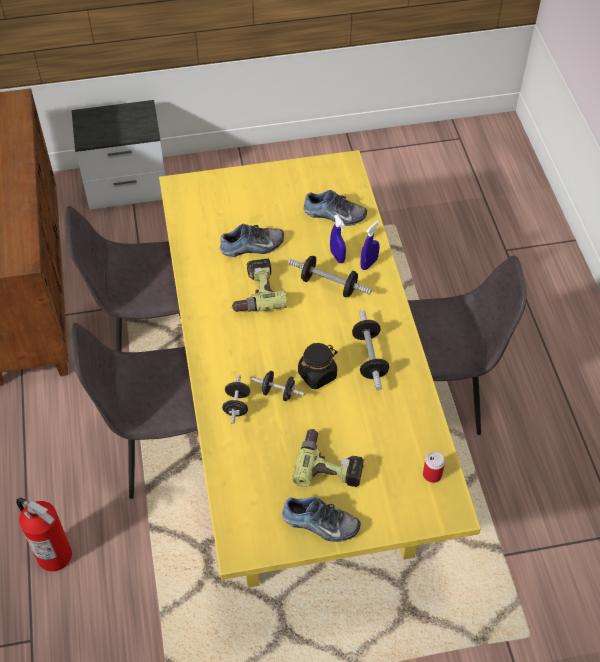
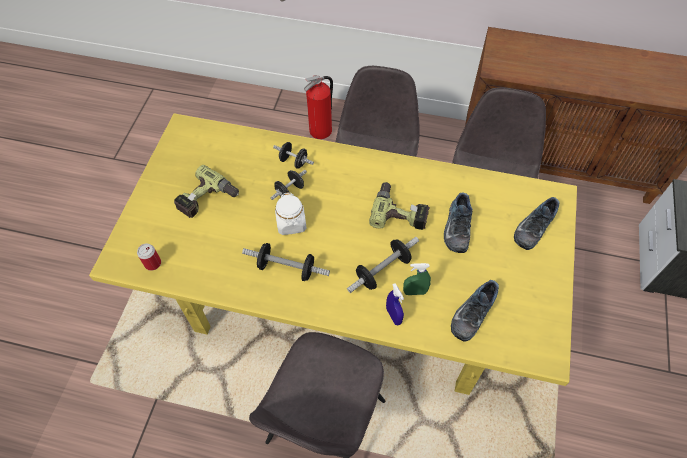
camera: 115 degrees right, 5 degrees up
(317, 374) = (291, 223): black jar -> white jar
(320, 524) = (166, 176): shoe -> shoe (533, 227)
(337, 256) = (415, 292): blue spray bottle -> green spray bottle

